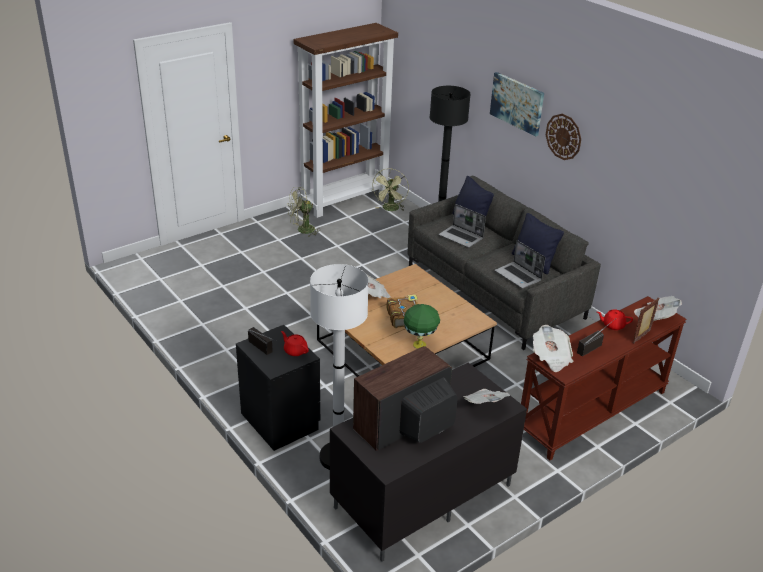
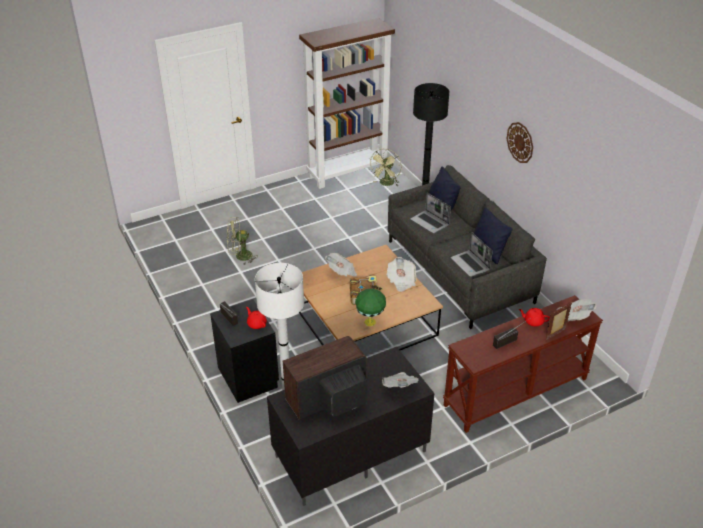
camera: 10 degrees right, 5 degrees up
(302, 230) = (304, 201): green fan -> green fan (240, 257)
(517, 103) = (485, 106): picture -> none
(551, 358) = (469, 348): newspaper -> newspaper (401, 281)

